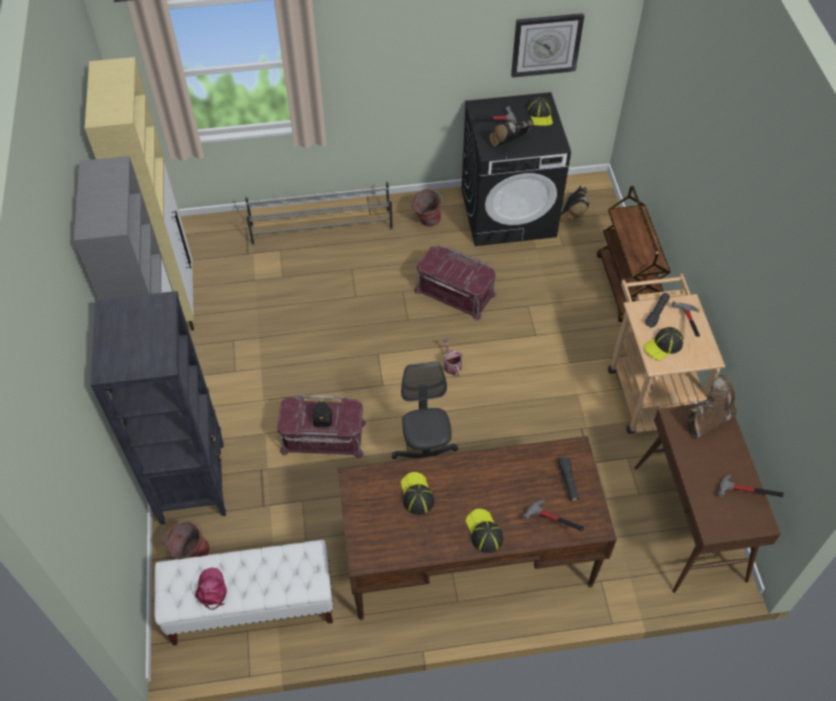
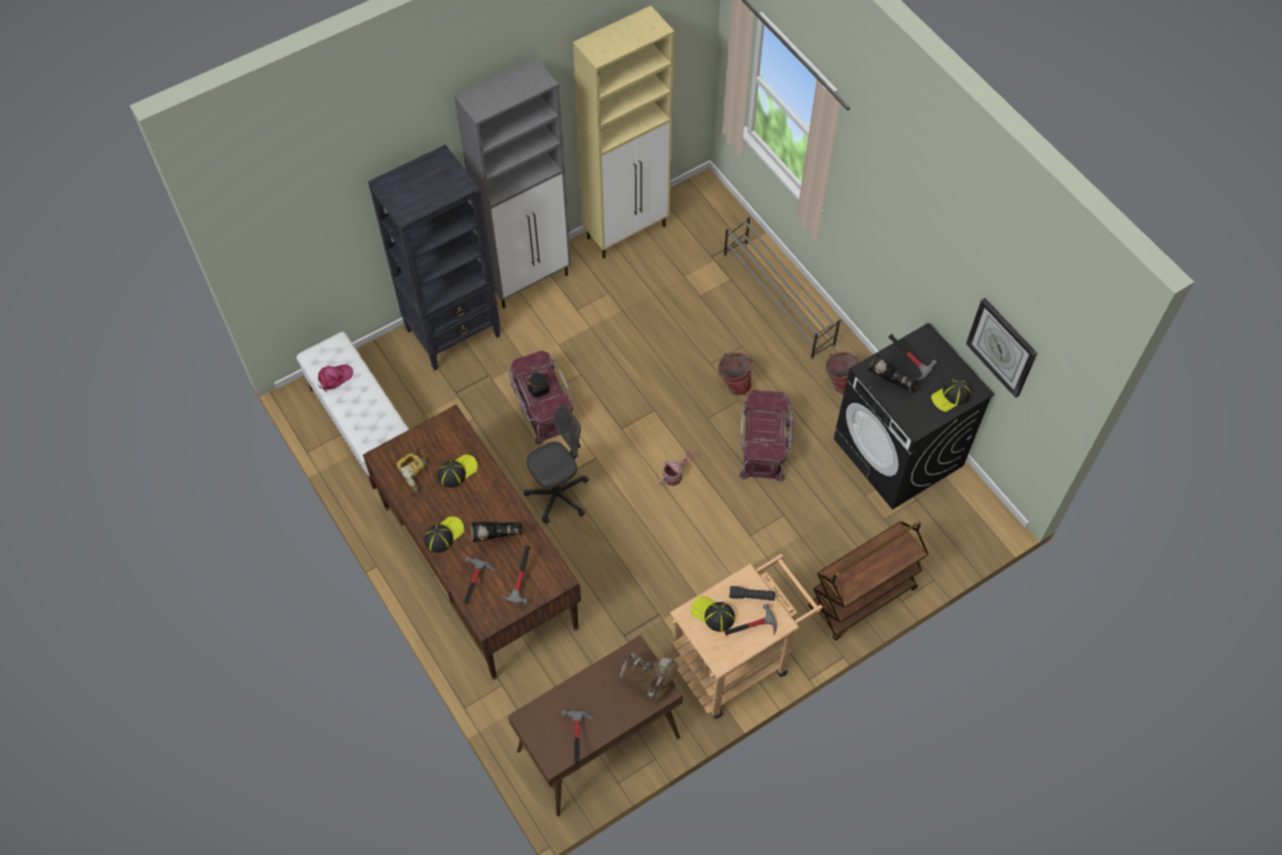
camera: 65 degrees right, 5 degrees up
(190, 554) = (389, 363): bucket -> bucket (734, 384)
(398, 531) = (417, 472): none -> power drill
(568, 482) = (522, 583): black flashlight -> hammer
(573, 215) = (934, 514): black boot -> black boot (496, 538)

